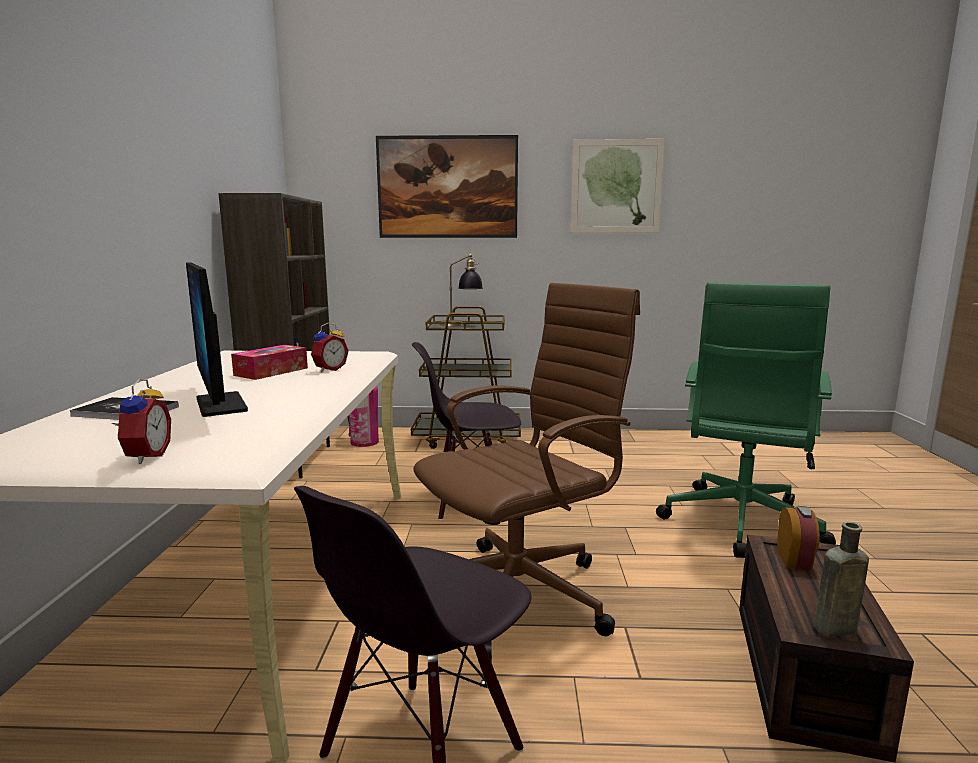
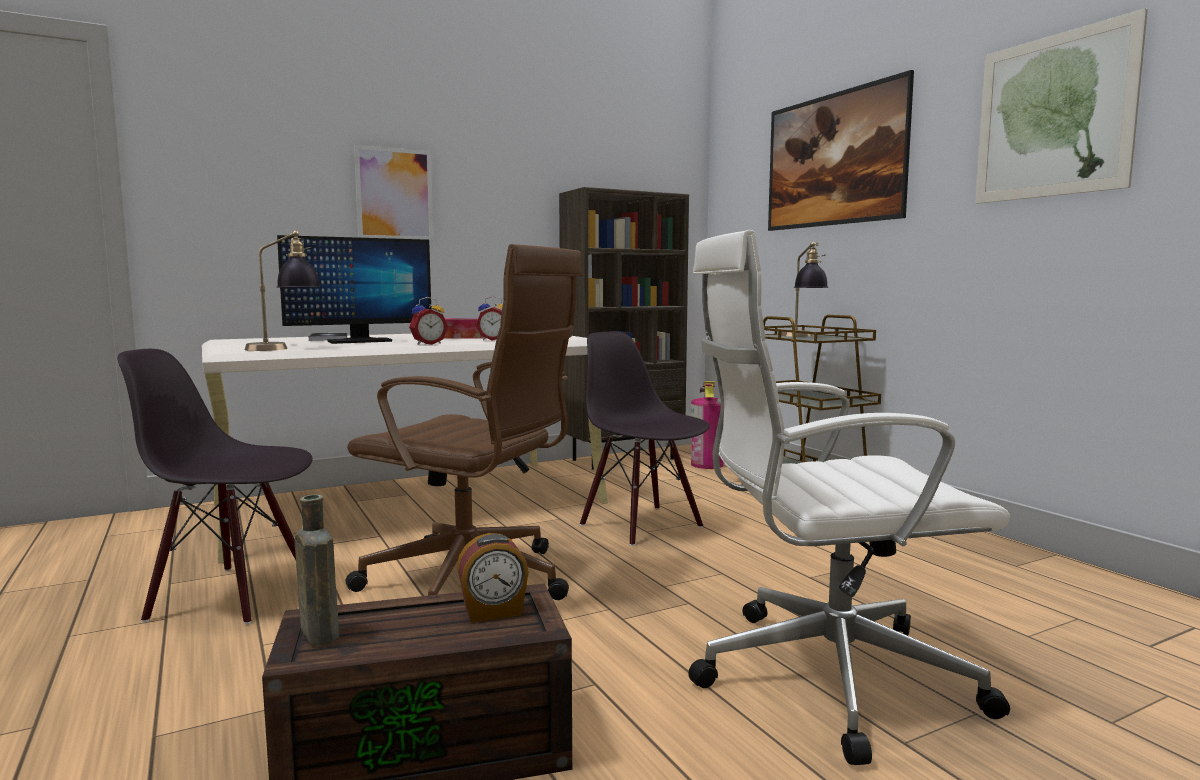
camera: 60 degrees right, 5 degrees down
(91, 188) = (394, 194): none -> picture
(144, 457) = (236, 346): alarm clock -> alarm clock (428, 344)
(221, 404) = (359, 341): monitor -> monitor turned 150 degrees counterclockwise
(257, 437) = (284, 349): none -> table lamp
(740, 523) = (824, 676): green office chair -> white office chair

